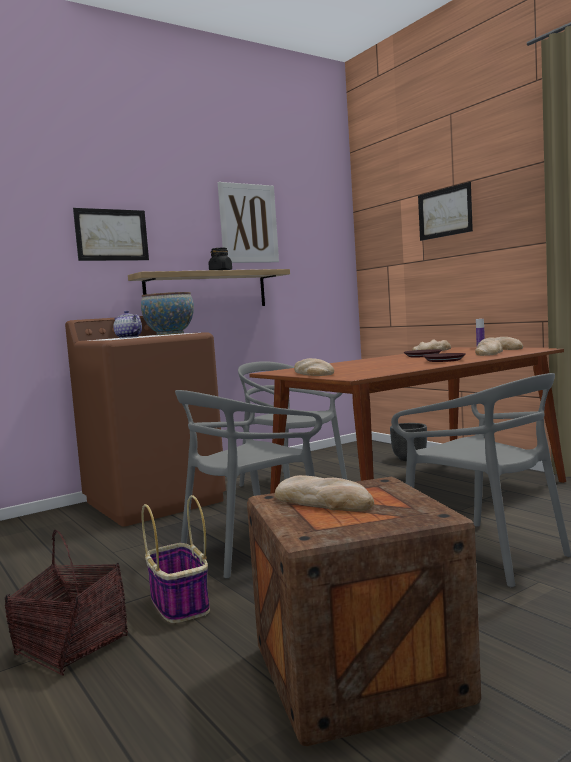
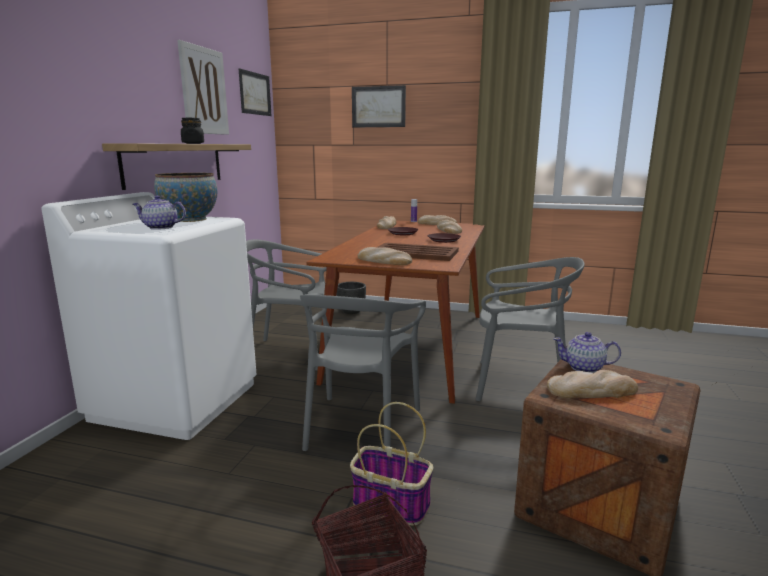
camera: 40 degrees left, 10 degrees up
(111, 235) = (81, 90): picture -> picture (255, 93)
(155, 501) = (176, 400): brown washing machine -> white washing machine
(367, 369) = (416, 253): none -> brown tray
(372, 487) = (584, 368): none -> teapot

